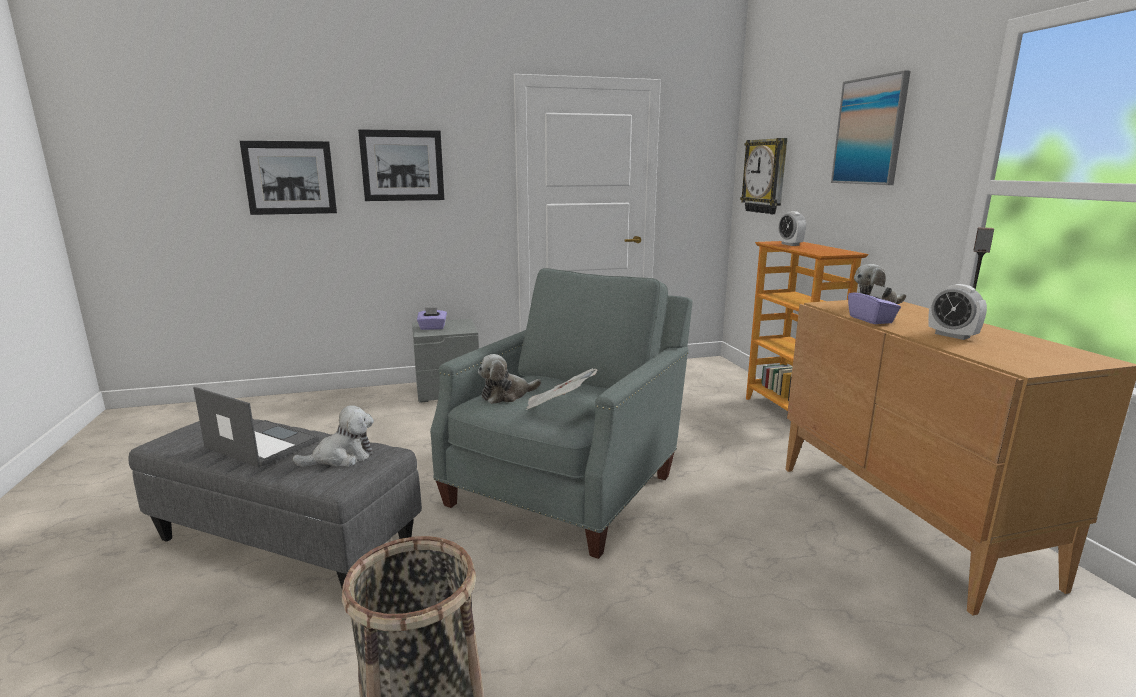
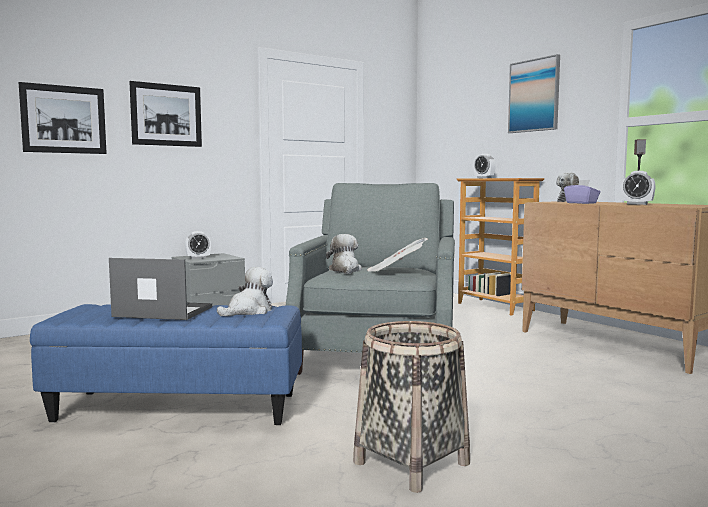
camera: 20 degrees left, 10 degrees down
(284, 544) = (177, 409): grey ottoman -> blue ottoman
(432, 328) = (198, 258): purple tissue box -> alarm clock
(507, 395) = (345, 270): plush toy -> plush toy turned 135 degrees clockwise
(765, 176) = (447, 136): wall clock -> none

